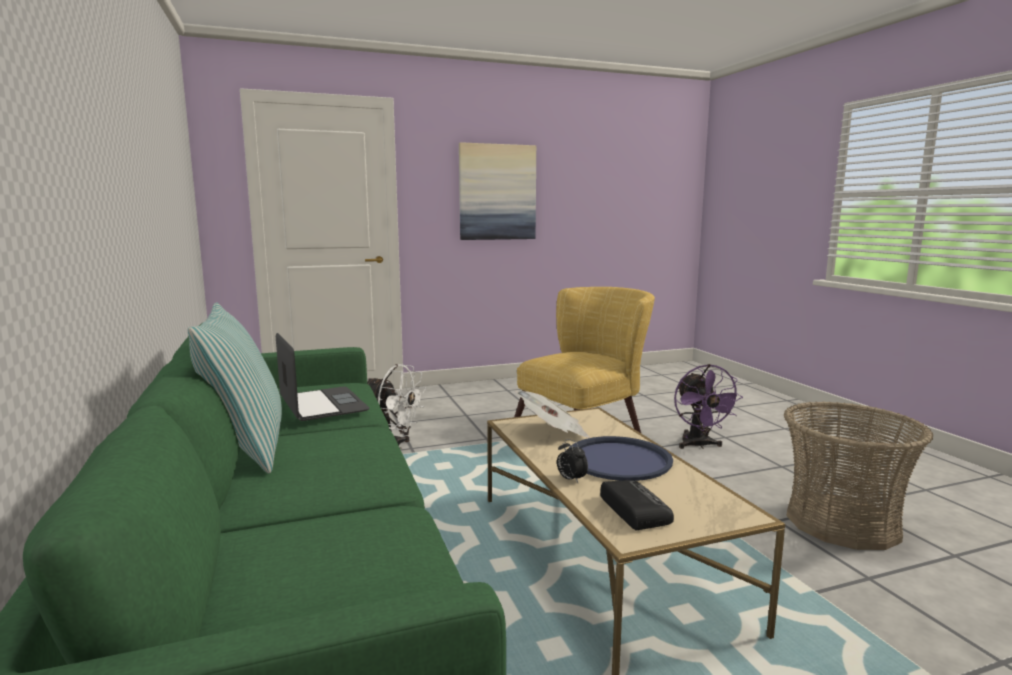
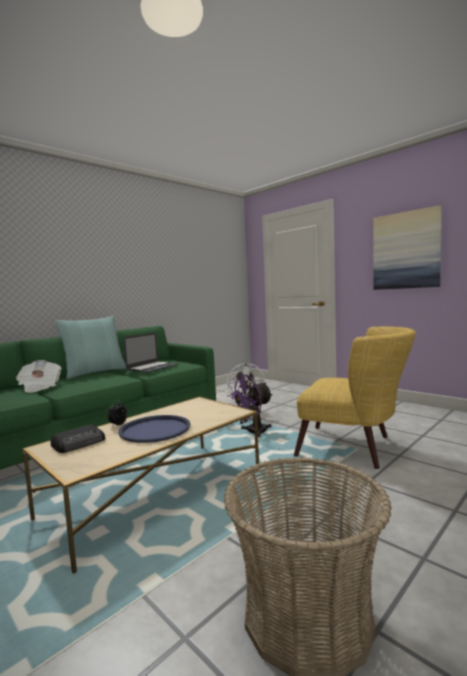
camera: 65 degrees right, 5 degrees down
(553, 432) = (191, 410): newspaper -> newspaper (39, 387)
(699, 445) = (403, 499): purple fan -> purple fan (252, 432)

